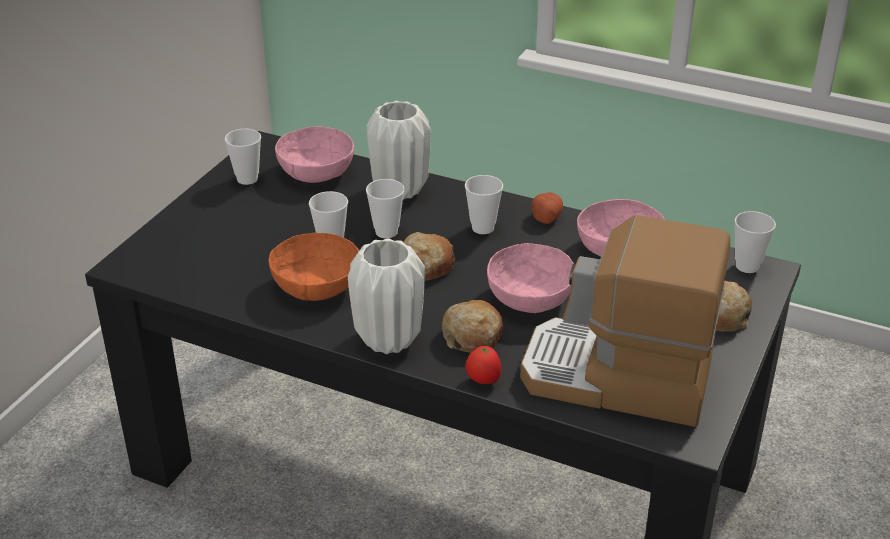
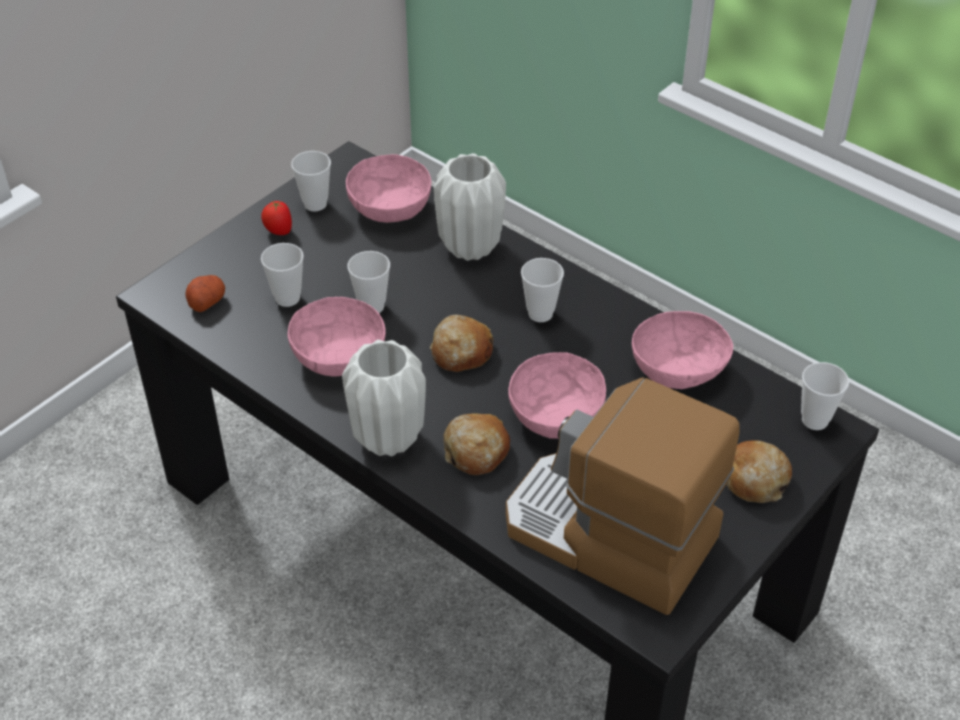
camera: 15 degrees right, 10 degrees up
(316, 286) = (338, 356): orange bowl -> pink bowl
(386, 232) = (435, 300): cup -> cup (287, 298)
(483, 380) = (466, 509): tomato -> tomato (278, 231)
(546, 216) = (615, 311): potato -> potato (206, 301)

